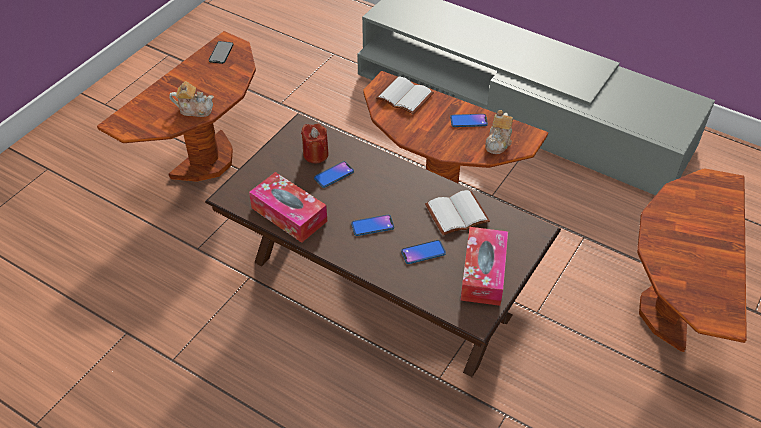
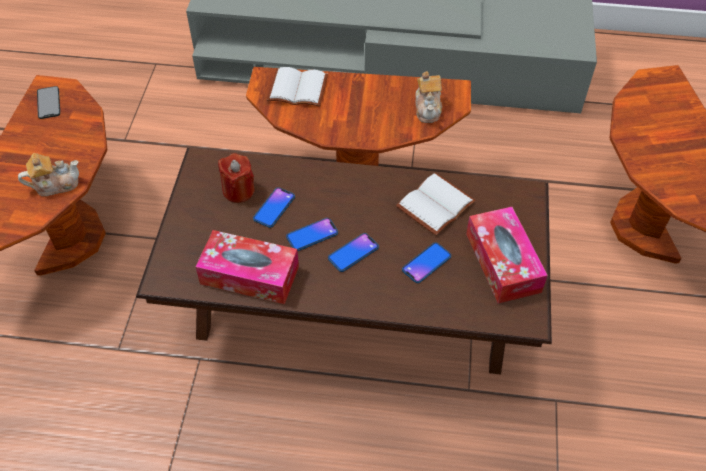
camera: 25 degrees left, 5 degrees up
(468, 121) = (383, 94): phone -> phone (312, 235)

